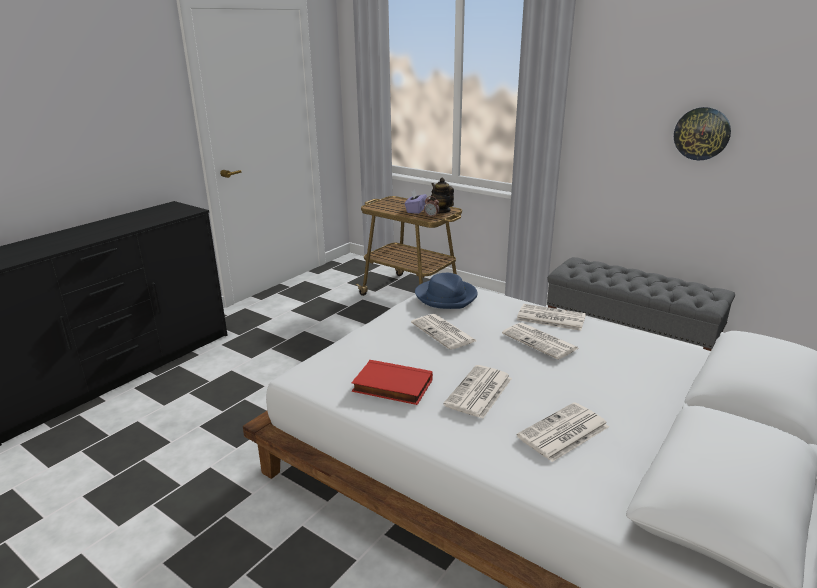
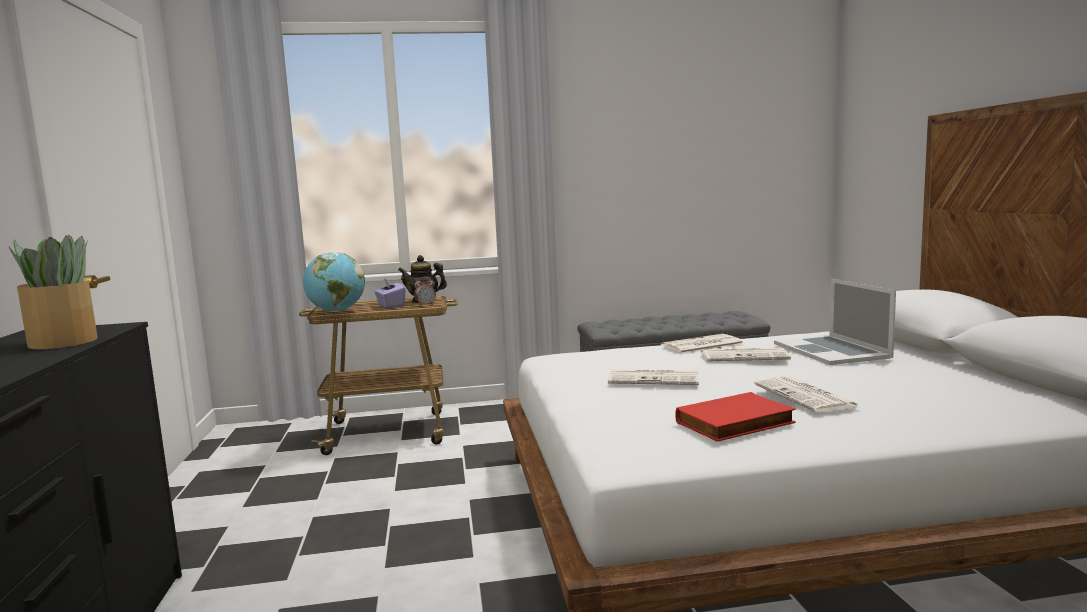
camera: 45 degrees left, 15 degrees down
(158, 217) = (64, 341): none -> potted plant
(379, 207) = (336, 311): none -> globe
(446, 296) = (583, 358): blue hat -> none
(563, 433) = (920, 391): newspaper -> none
(623, 367) = (831, 350): none -> laptop
(702, 133) = (679, 168): wall clock -> none

